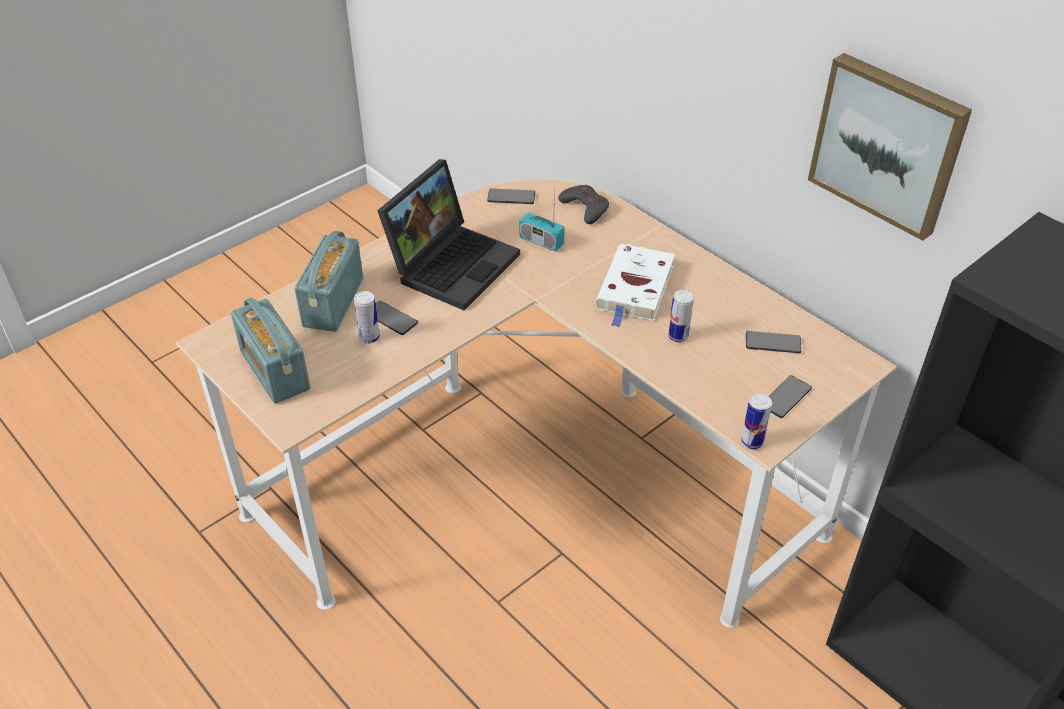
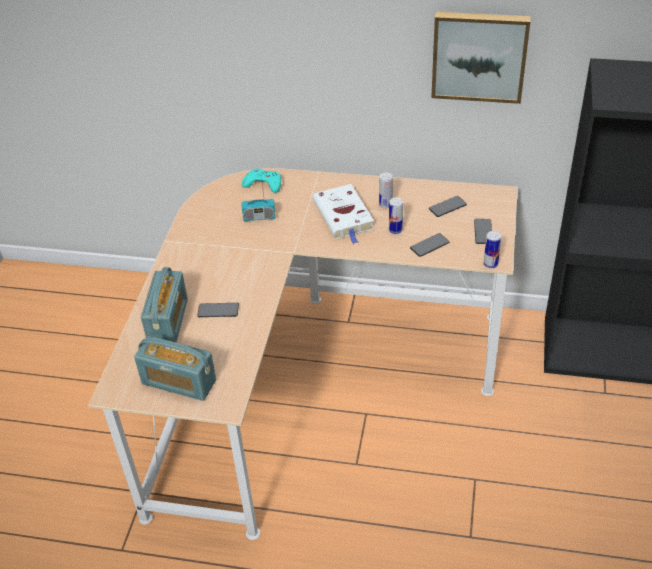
camera: 35 degrees left, 0 degrees up
(333, 302) = (168, 321): radio -> radio turned 150 degrees counterclockwise
(369, 338) = (218, 329): can -> can (385, 204)
(452, 263) = (218, 257): laptop -> none
(511, 197) = (210, 200): phone -> phone (429, 245)
(585, 208) = (263, 184): grey game controller -> turquoise game controller

